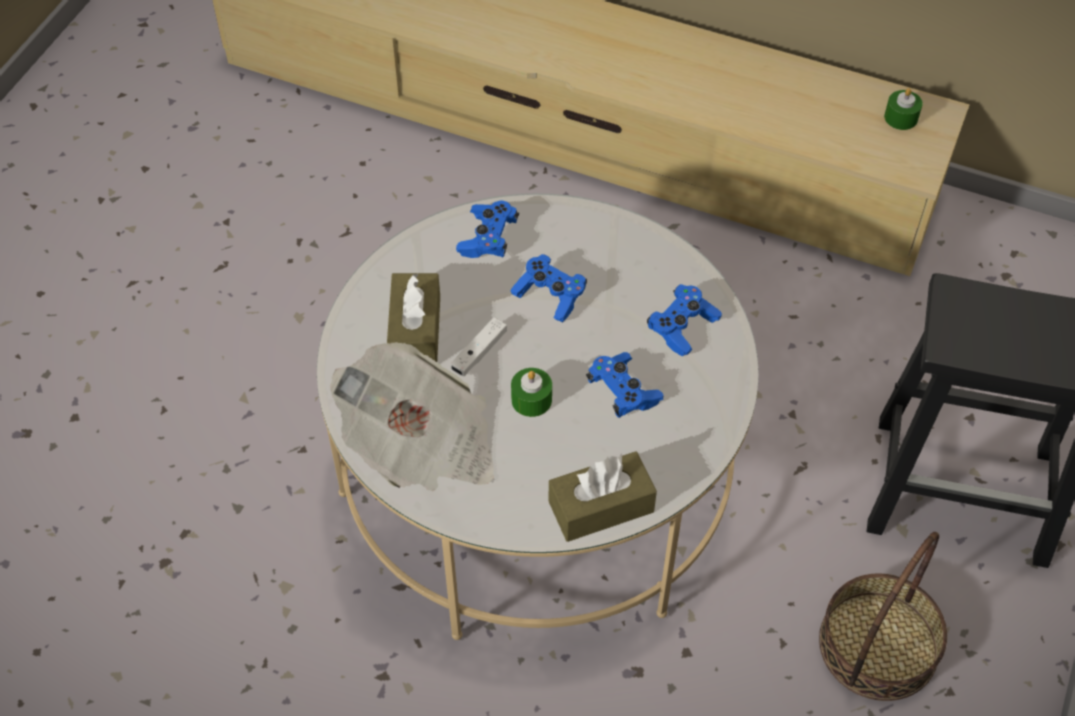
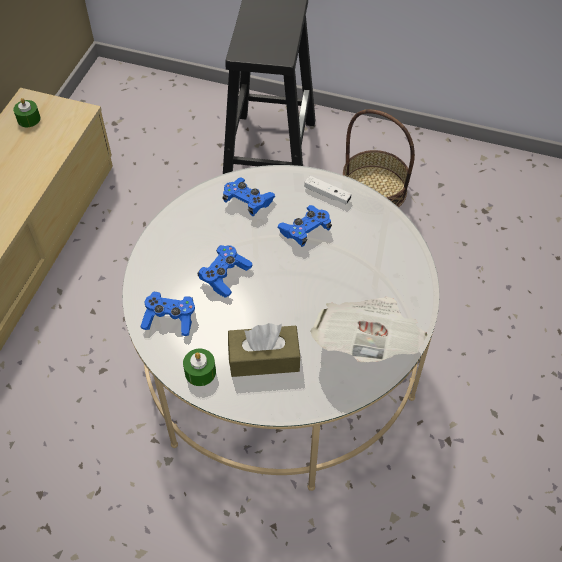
camera: 95 degrees left, 0 degrees up
(479, 352) = (281, 315): white game controller -> white game controller (327, 194)
(531, 399) = (318, 280): green candle -> green candle (200, 372)
(601, 506) = (396, 238): brown tissue box -> none

